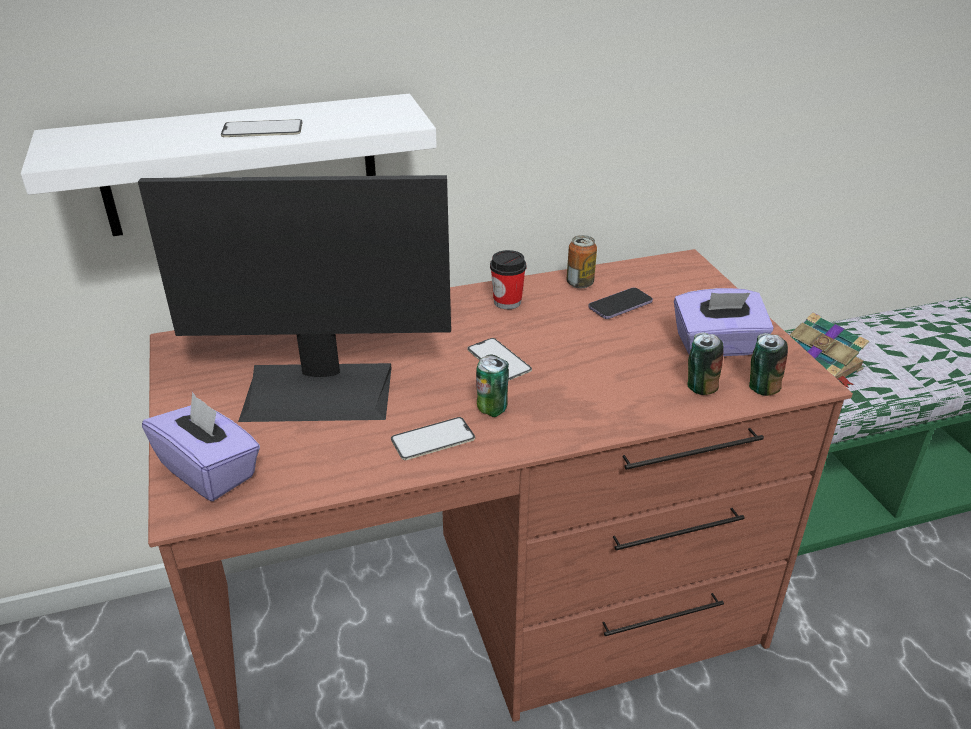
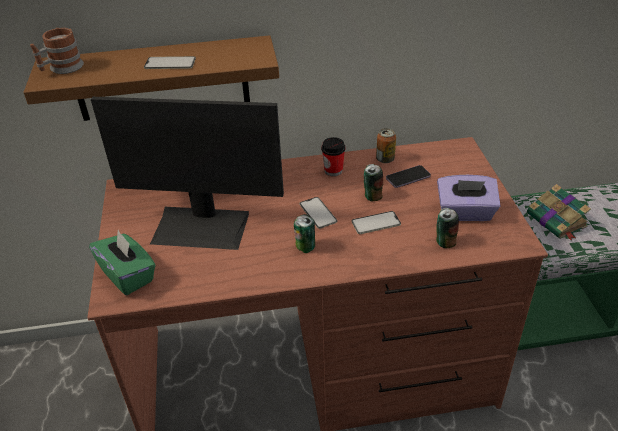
camera: 10 degrees right, 5 degrees up
(81, 141) = (61, 68): none -> mug
(210, 470) = (128, 275): purple tissue box -> green tissue box
(241, 165) = (161, 79): white shelf -> brown shelf
(433, 439) = (264, 265): phone -> phone (376, 223)
(761, 387) = (486, 245): can -> can (372, 196)

